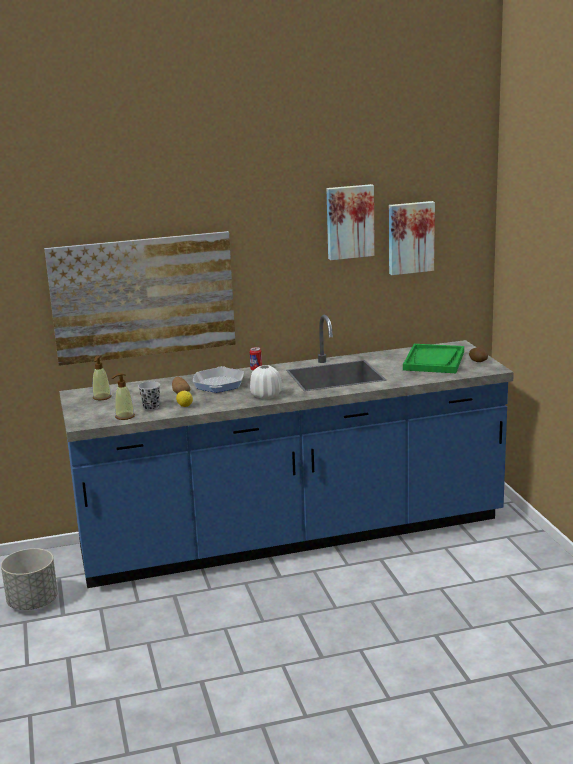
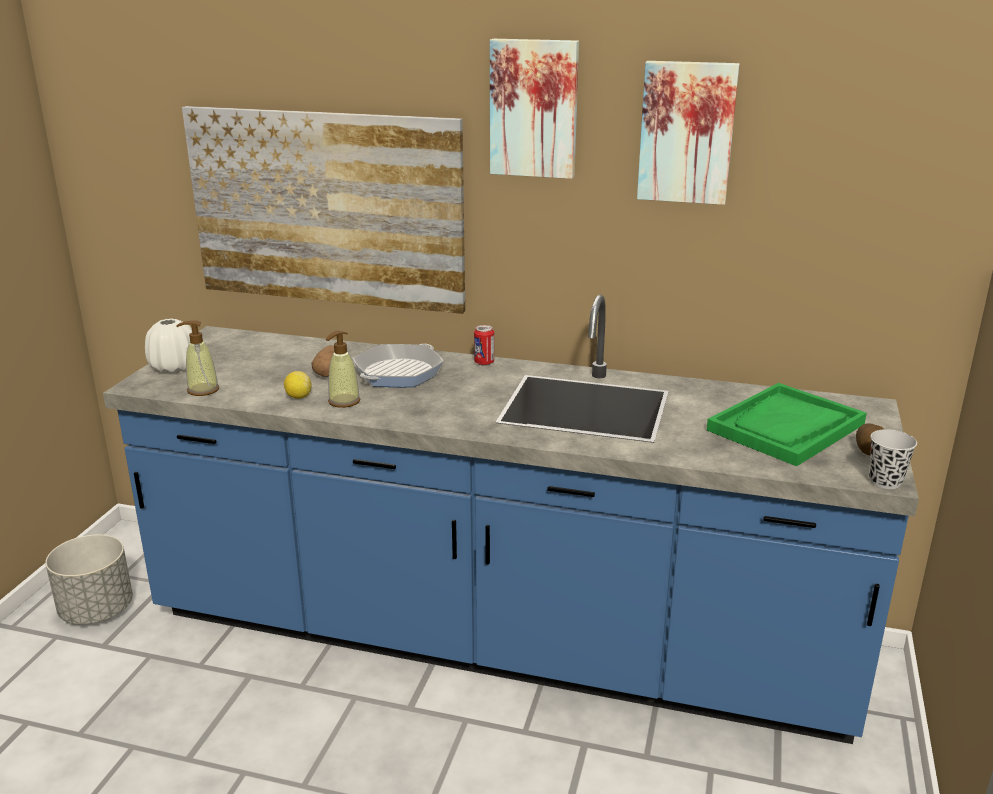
camera: 30 degrees right, 5 degrees up
(102, 397) = (231, 350): soap dispenser -> soap dispenser (344, 401)
(151, 408) = (255, 386): black cup -> black cup (885, 481)
(266, 396) = (429, 414): white vase -> white vase (174, 367)
(410, 237) = (809, 181): picture -> picture (534, 108)

